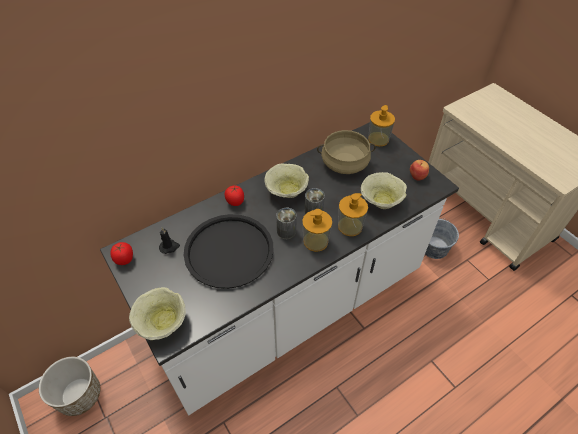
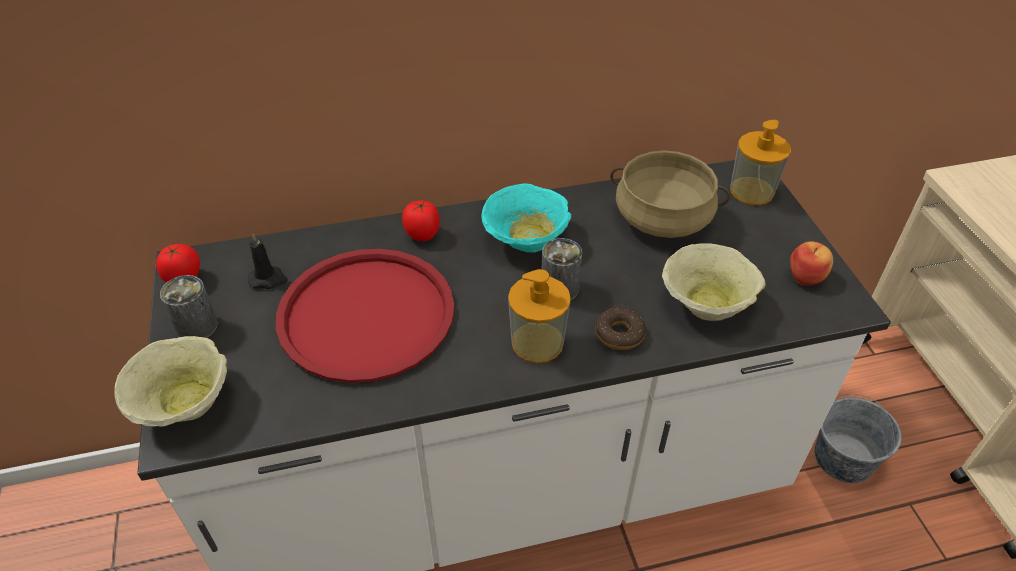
camera: 20 degrees right, 5 degrees down
(80, 395) = (93, 514): planter -> none
(229, 251) = (366, 315): black tray -> red tray
(286, 190) = (526, 238): beige bowl -> turquoise bowl
(286, 231) = (489, 309): can -> can (197, 326)
(350, 226) = (619, 334): soap dispenser -> donut

